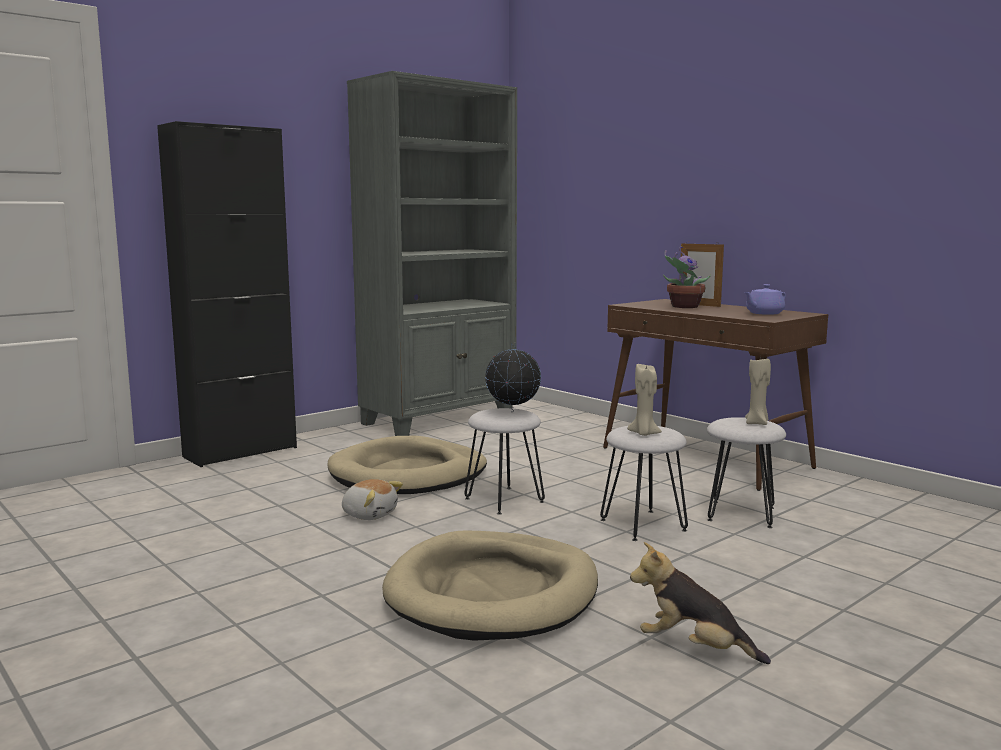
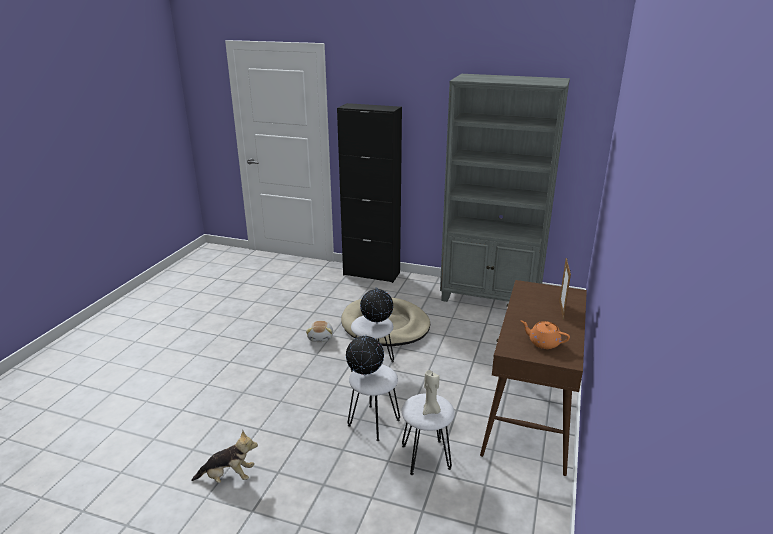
camera: 60 degrees right, 15 degrees up
(493, 593) = (255, 402): beige dog bed -> none
(644, 434) = (365, 375): beige candle -> globe
(683, 307) = (540, 306): potted plant -> none
(694, 648) = (228, 477): plush toy -> plush toy turned 90 degrees clockwise
(764, 313) = (543, 343): purple teapot -> orange teapot

